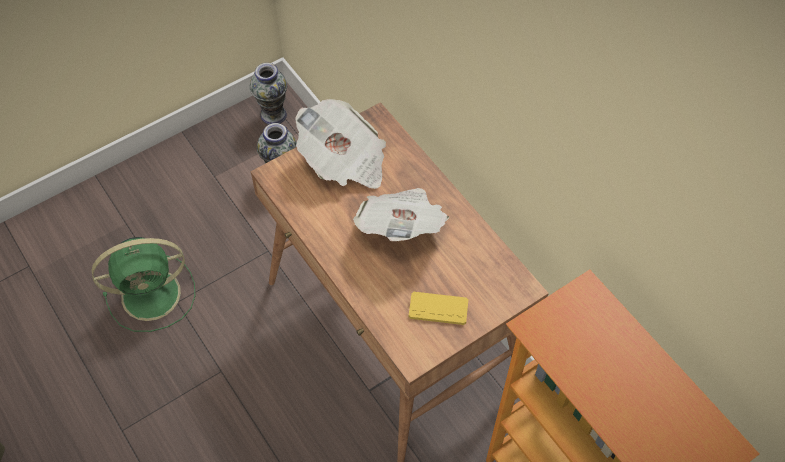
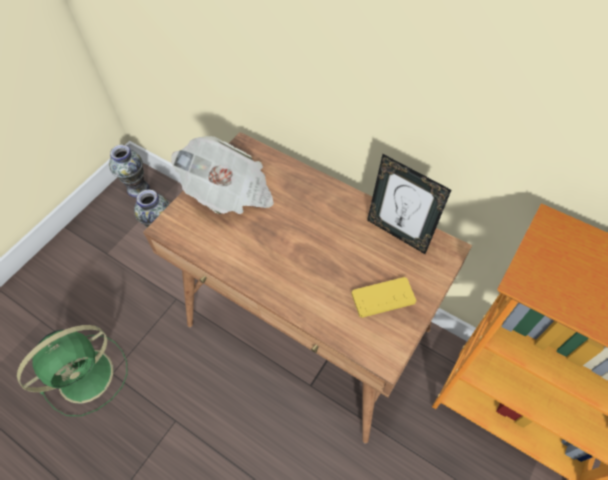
camera: 20 degrees left, 0 degrees up
(402, 227) = (311, 233): newspaper -> none
(484, 256) = (398, 233): none -> picture frame

